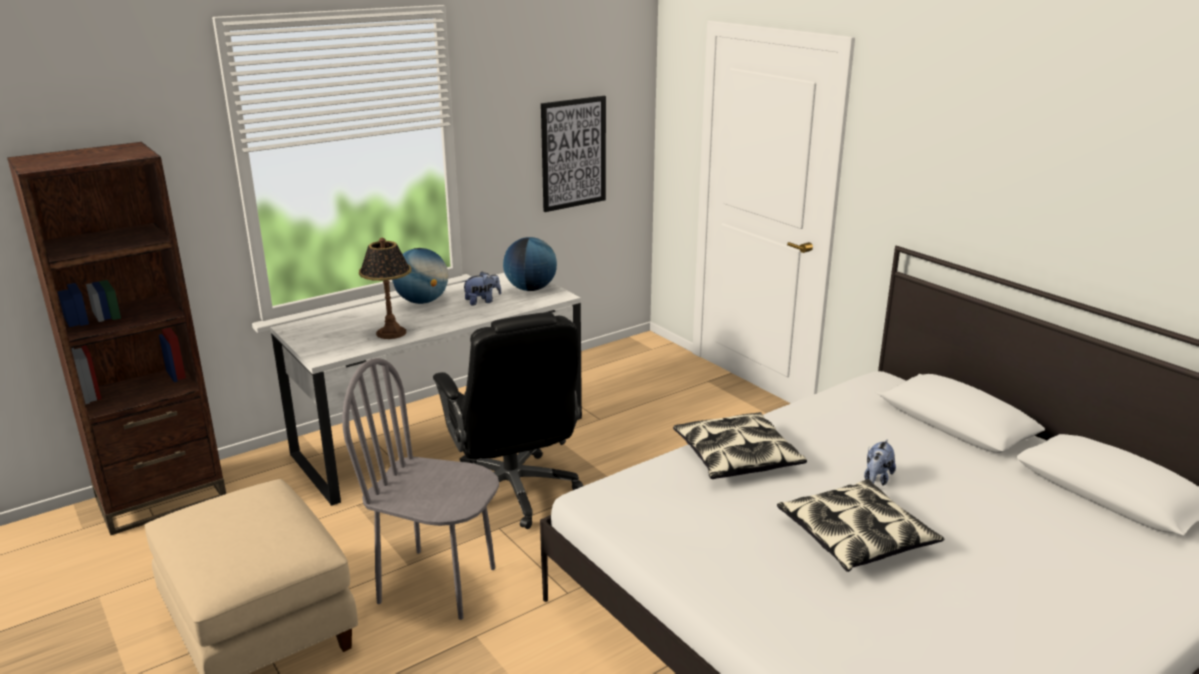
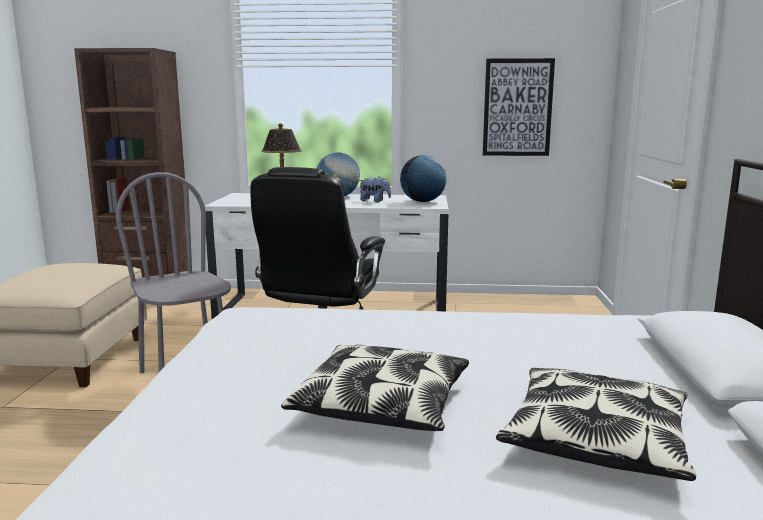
camera: 40 degrees right, 10 degrees down
(736, 457) = (403, 324): pillow -> pillow (596, 439)
(877, 479) = (508, 377): plush toy -> none

